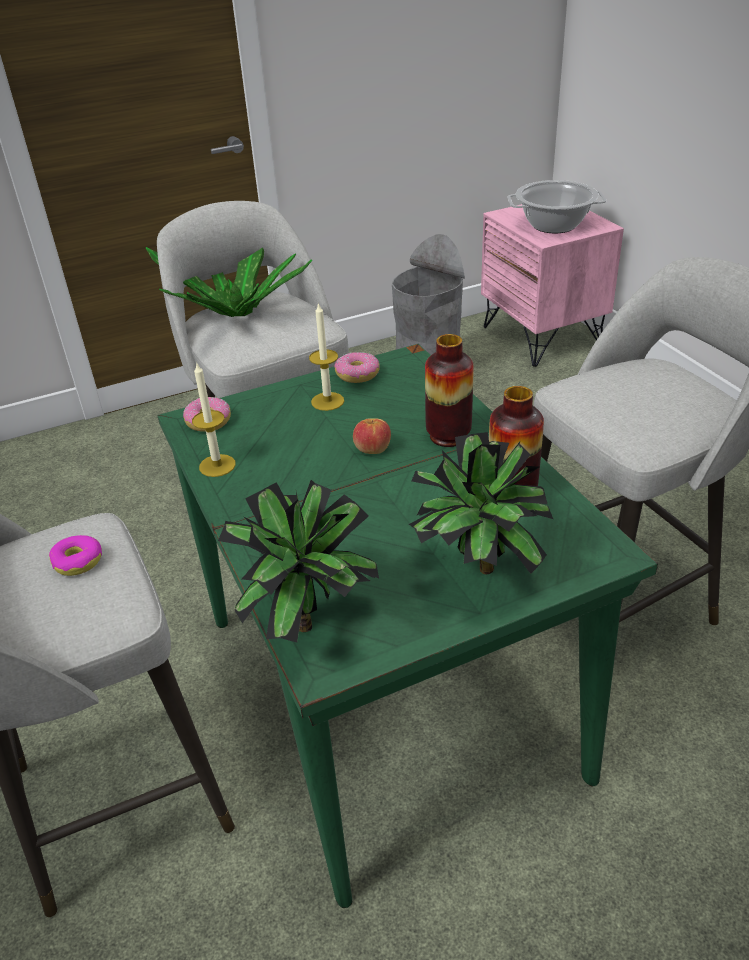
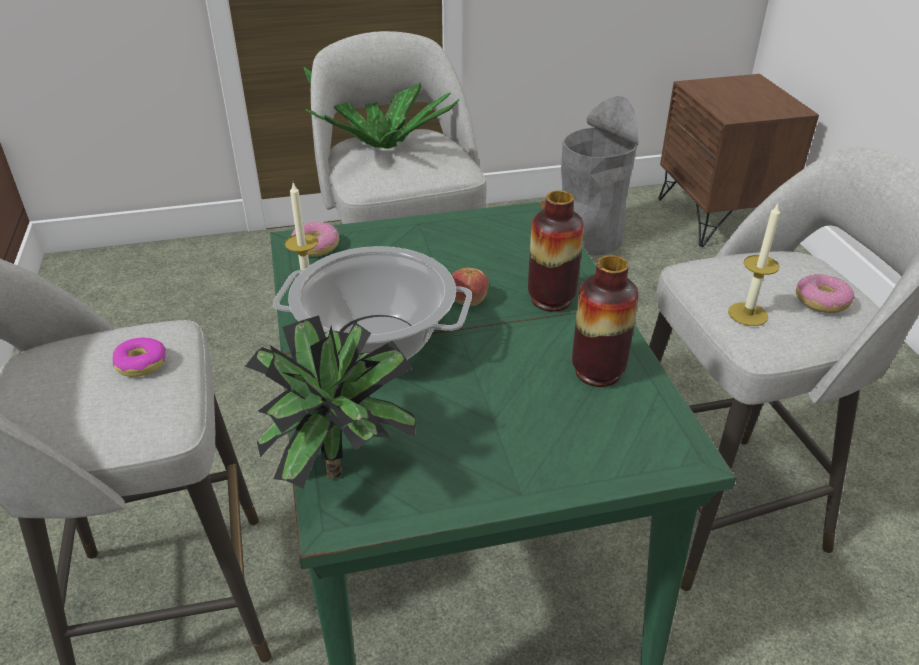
camera: 10 degrees right, 0 degrees up
(327, 401) = (440, 244): candle -> candle (748, 314)
(357, 374) = (479, 222): donut -> donut (822, 301)
(476, 573) = (531, 450): potted plant -> none
(543, 336) = (718, 217): pink nightstand -> brown nightstand
(553, 225) = (743, 102): cooking pot -> cooking pot (375, 342)

